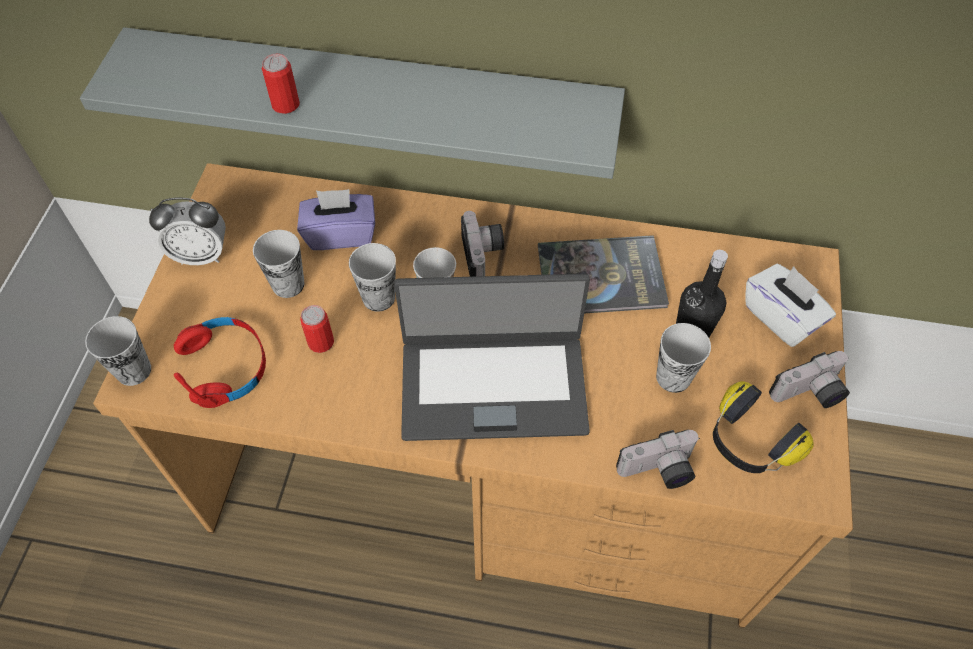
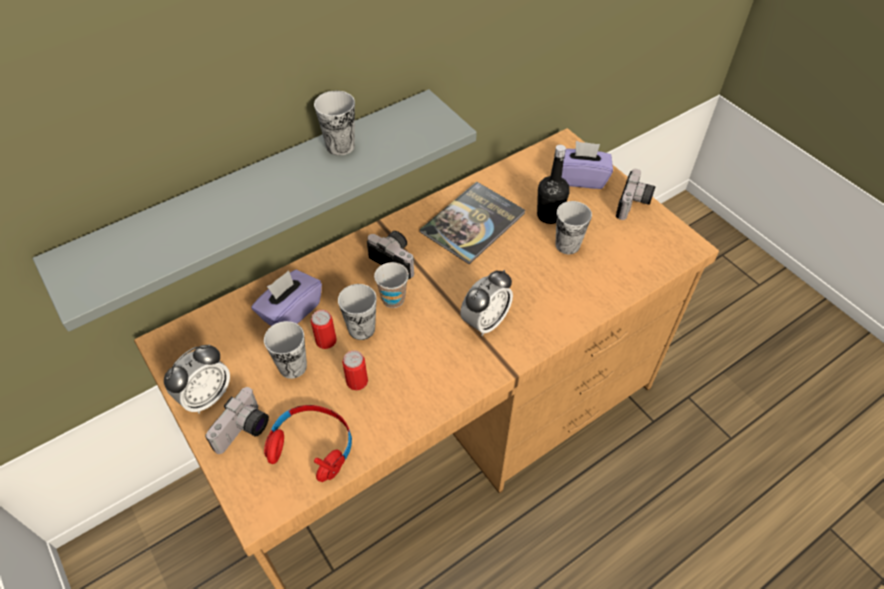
camera: 45 degrees left, 5 degrees down
(133, 370) = (249, 503): cup -> cup (340, 146)
(285, 104) = (234, 224): can -> can (326, 340)
(493, 385) = (485, 322): laptop -> alarm clock
(658, 472) = (615, 295): camera -> camera (244, 431)
(749, 442) = (635, 247): headphones -> none
(781, 317) = (580, 178): white tissue box -> purple tissue box

